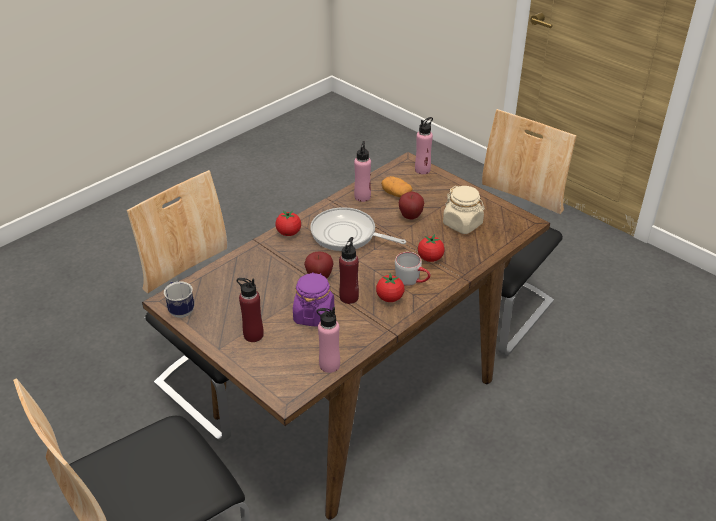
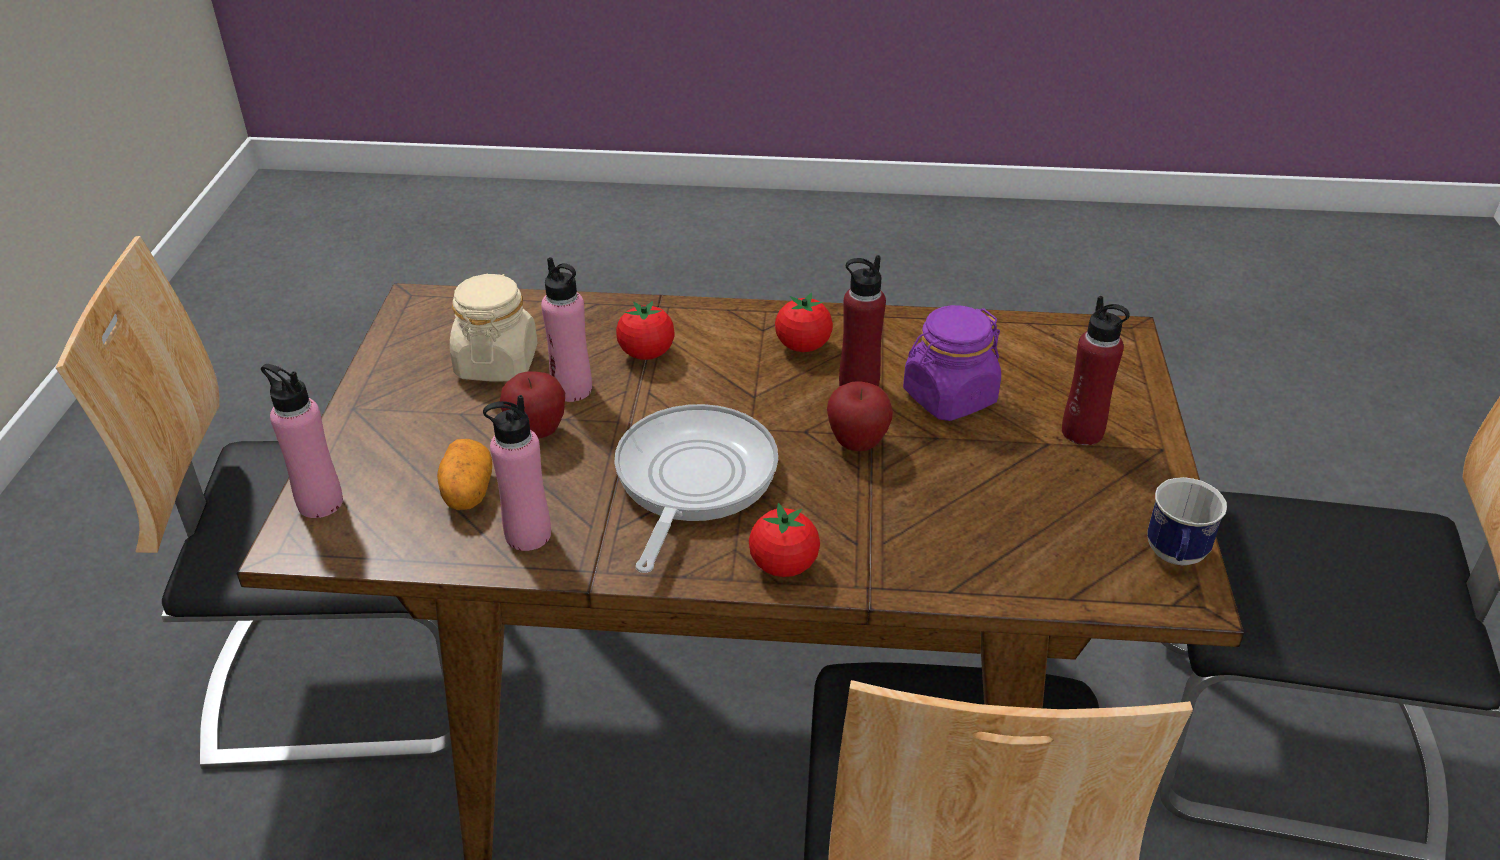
camera: 130 degrees left, 0 degrees up
(329, 365) = (1015, 329): pink bottle -> pink bottle (572, 389)
(347, 235) = (692, 480): frying pan -> frying pan turned 150 degrees counterclockwise
(412, 280) = (729, 345): grey mug -> none

